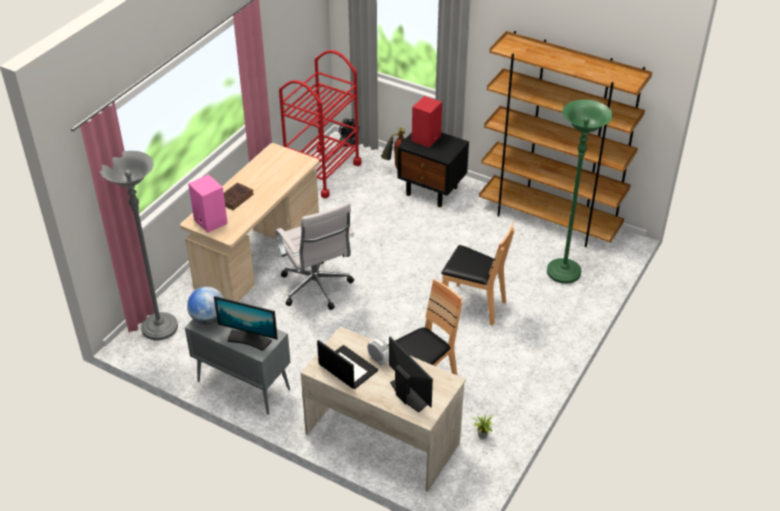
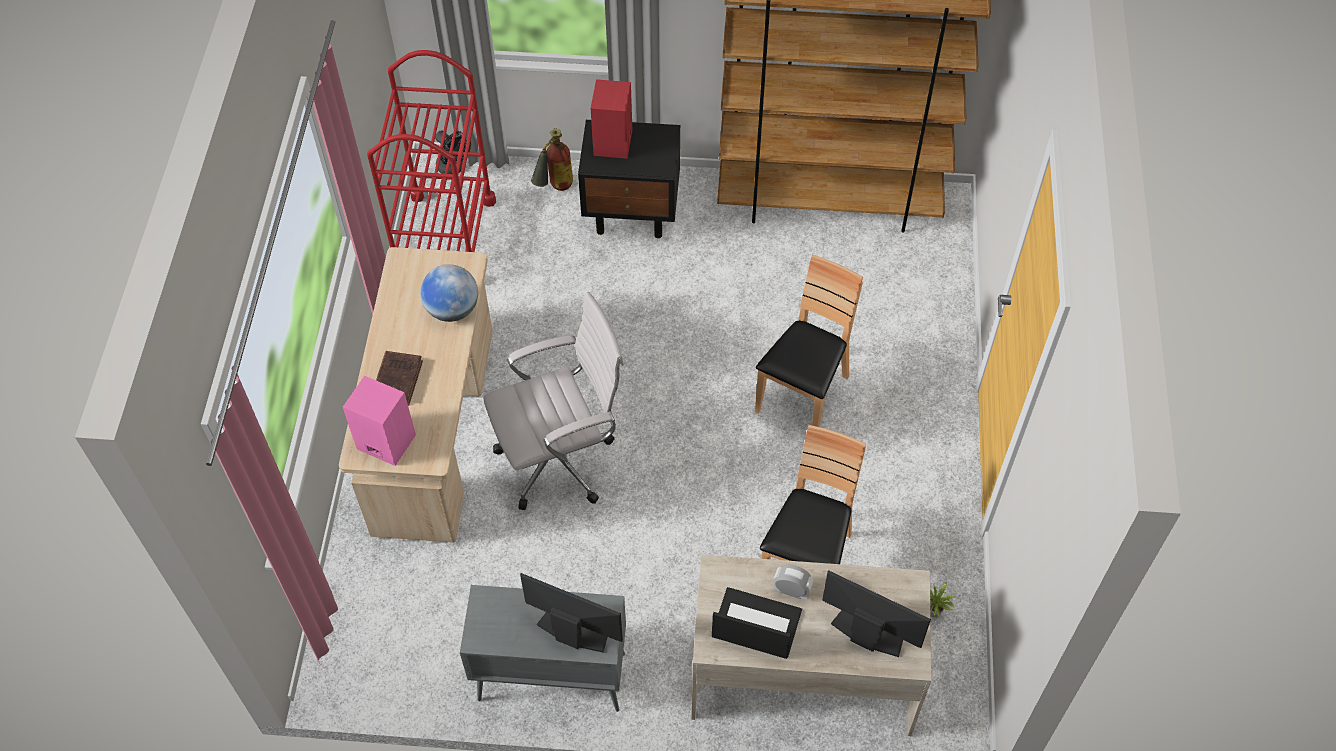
camera: 25 degrees left, 15 degrees up
(160, 328) = (360, 631): grey floor lamp -> none
(208, 319) = (487, 621): globe -> globe (452, 309)
(249, 339) = (573, 631): monitor -> monitor turned 150 degrees counterclockwise
(317, 289) = (562, 460): white office chair -> white office chair turned 60 degrees counterclockwise
(473, 305) = (803, 396): brown chair -> brown chair turned 60 degrees counterclockwise
(563, 273) = (897, 289): green floor lamp -> none

